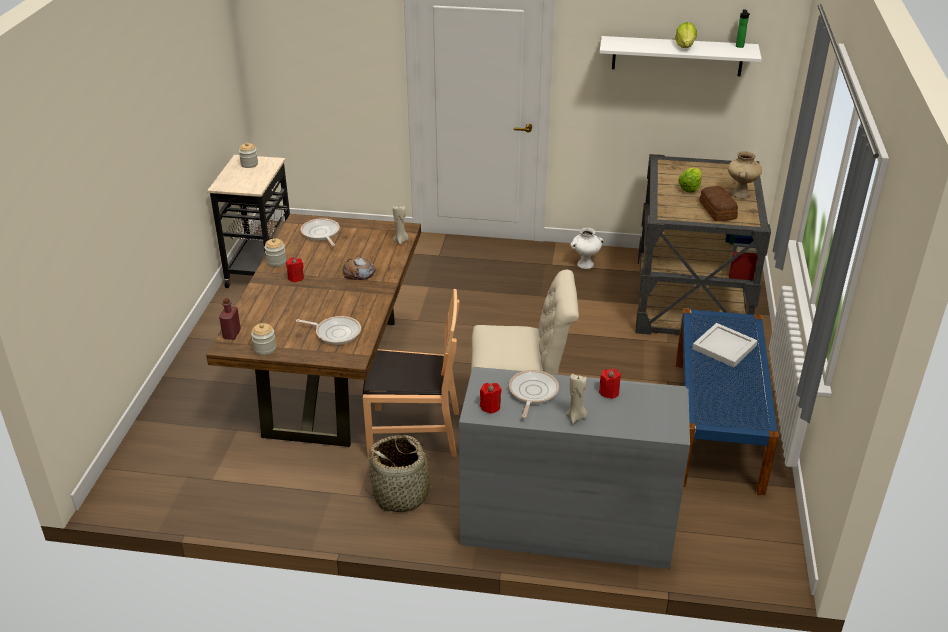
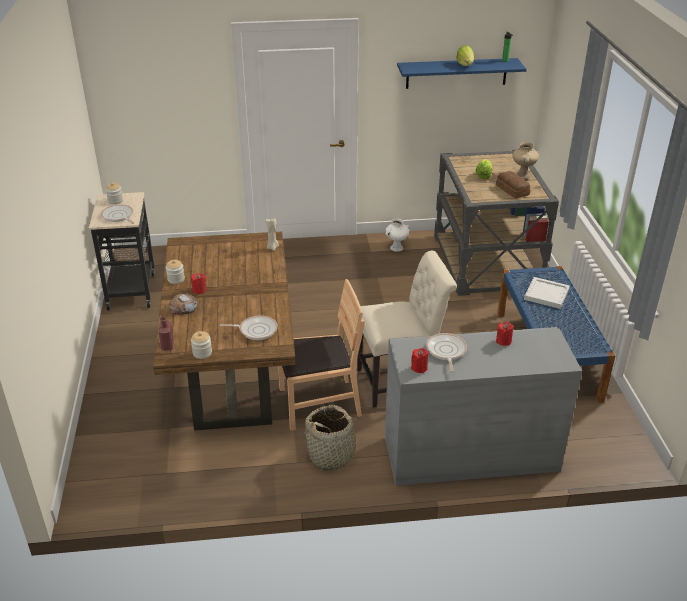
camera: 15 degrees left, 0 degrees up
(321, 233) = (203, 251): frying pan -> frying pan (118, 216)
(359, 272) = (250, 278): bread -> bread (183, 307)
(576, 417) = (488, 364): beige candle -> none
(677, 56) = (456, 73): white shelf -> blue shelf

